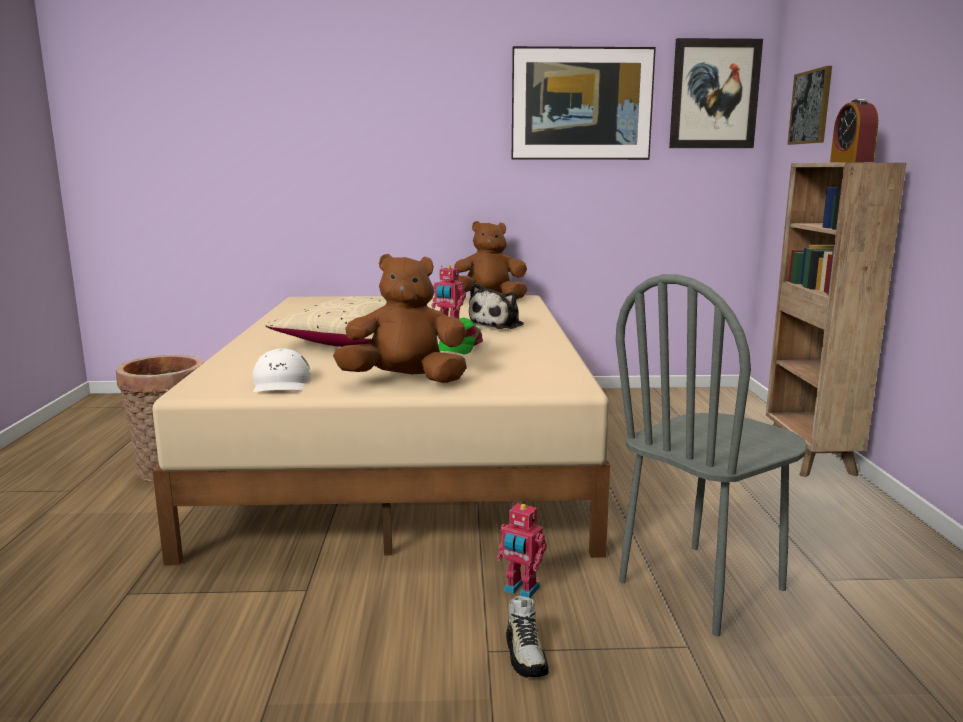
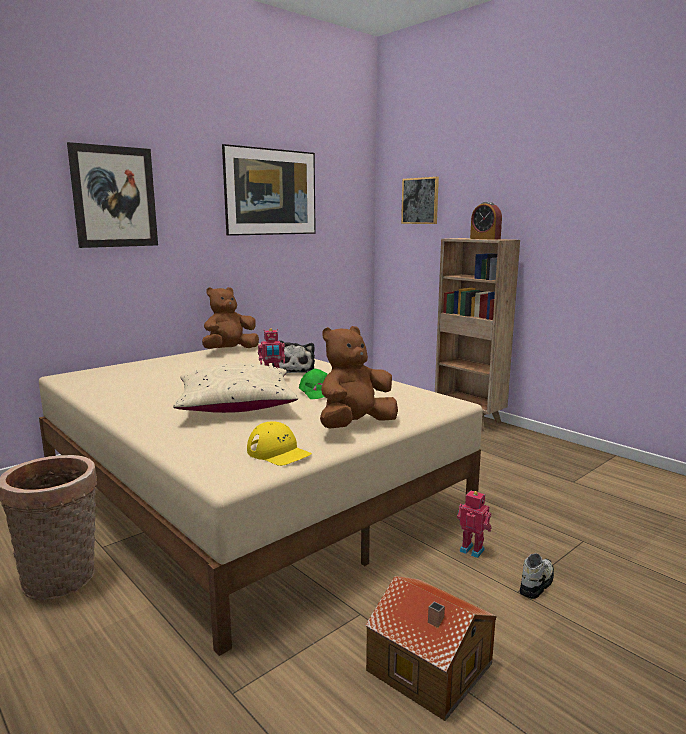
camera: 40 degrees left, 0 degrees up
(274, 662) = (429, 669): none -> toy house
(281, 383) = (278, 452): white cap -> yellow cap
(520, 590) = (472, 549): toy robot -> toy robot turned 135 degrees counterclockwise
(526, 655) = (536, 584): shoe -> shoe turned 90 degrees counterclockwise
(702, 586) = (539, 507): grey chair -> none
(714, 94) = (347, 188): picture -> picture (114, 197)

